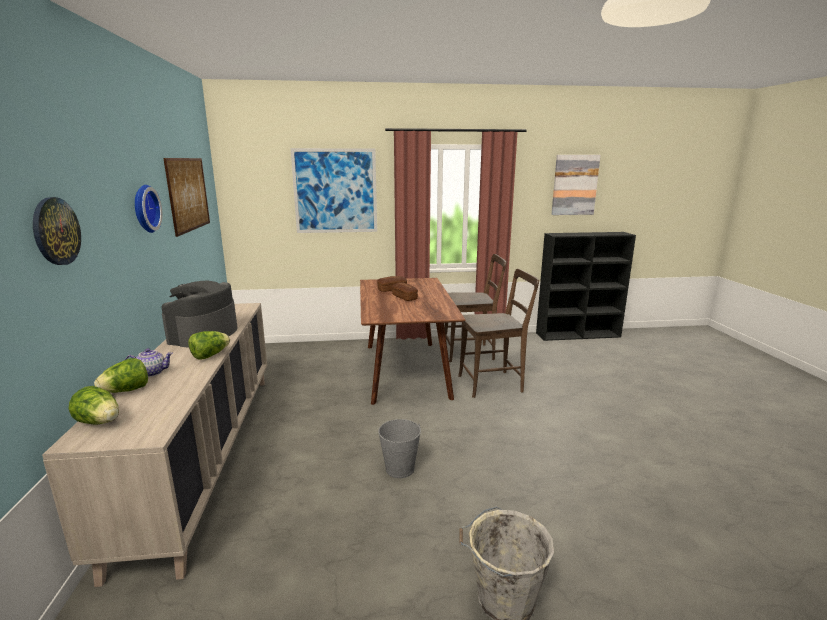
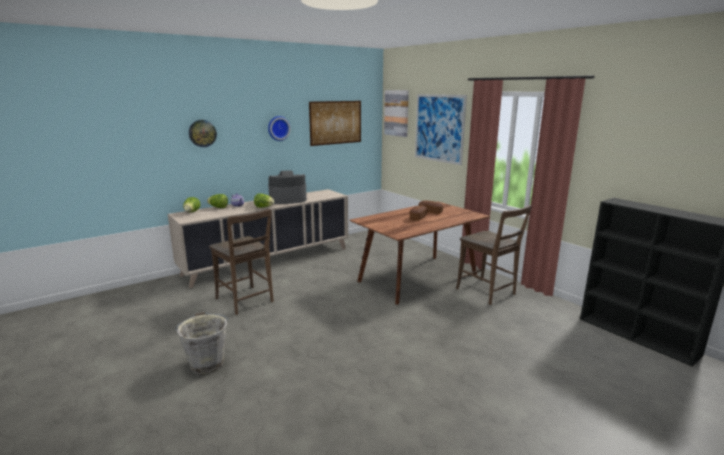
camera: 60 degrees right, 0 degrees up
(399, 468) = (296, 308): grey bucket -> none
(494, 383) = (444, 313): brown chair -> brown chair (246, 301)
(574, 185) = (664, 144): picture -> picture (396, 113)

